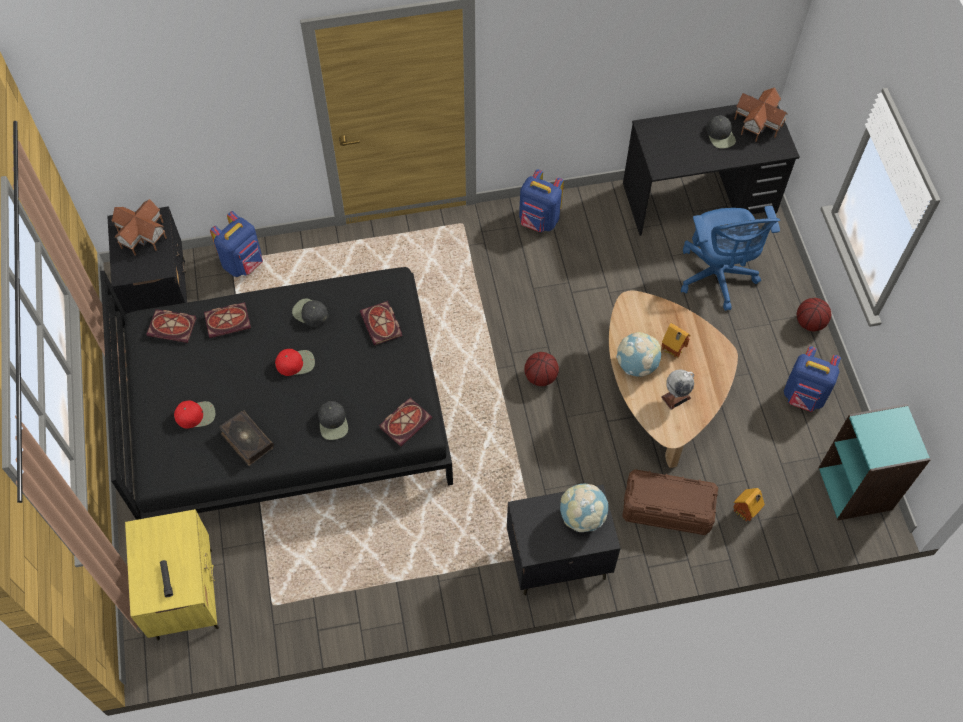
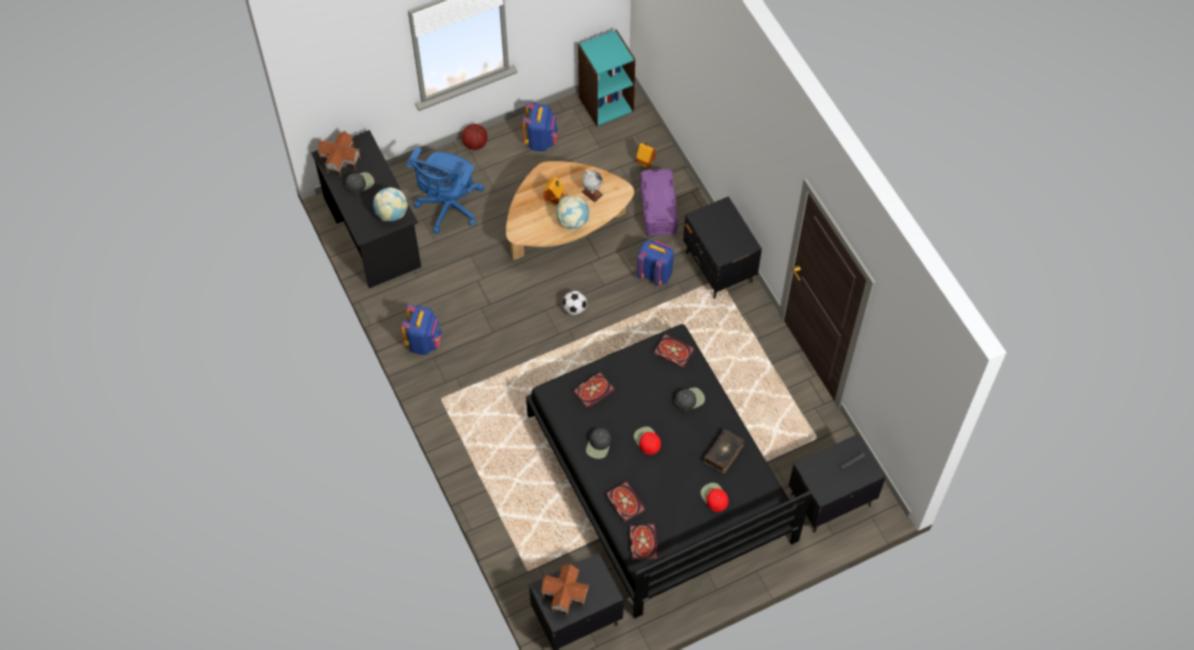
camera: 105 degrees left, 0 degrees up
(185, 593) = (830, 500): yellow nightstand -> black nightstand
(243, 263) = (528, 560): blue backpack -> blue backpack (655, 274)
(540, 377) = (574, 309): basketball -> football
(582, 516) = (713, 221): globe -> globe (391, 213)
(667, 509) = (658, 209): brown storage box -> purple storage box
(717, 277) = (448, 208): blue office chair -> blue office chair turned 135 degrees clockwise

